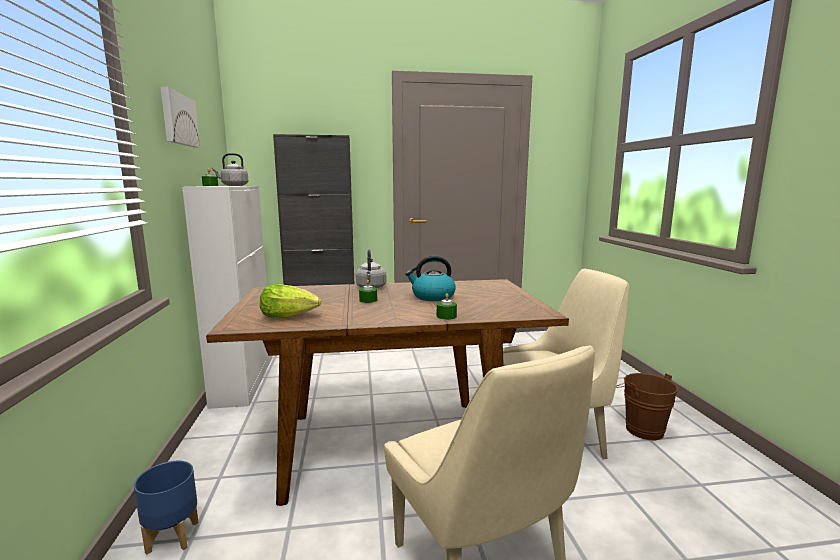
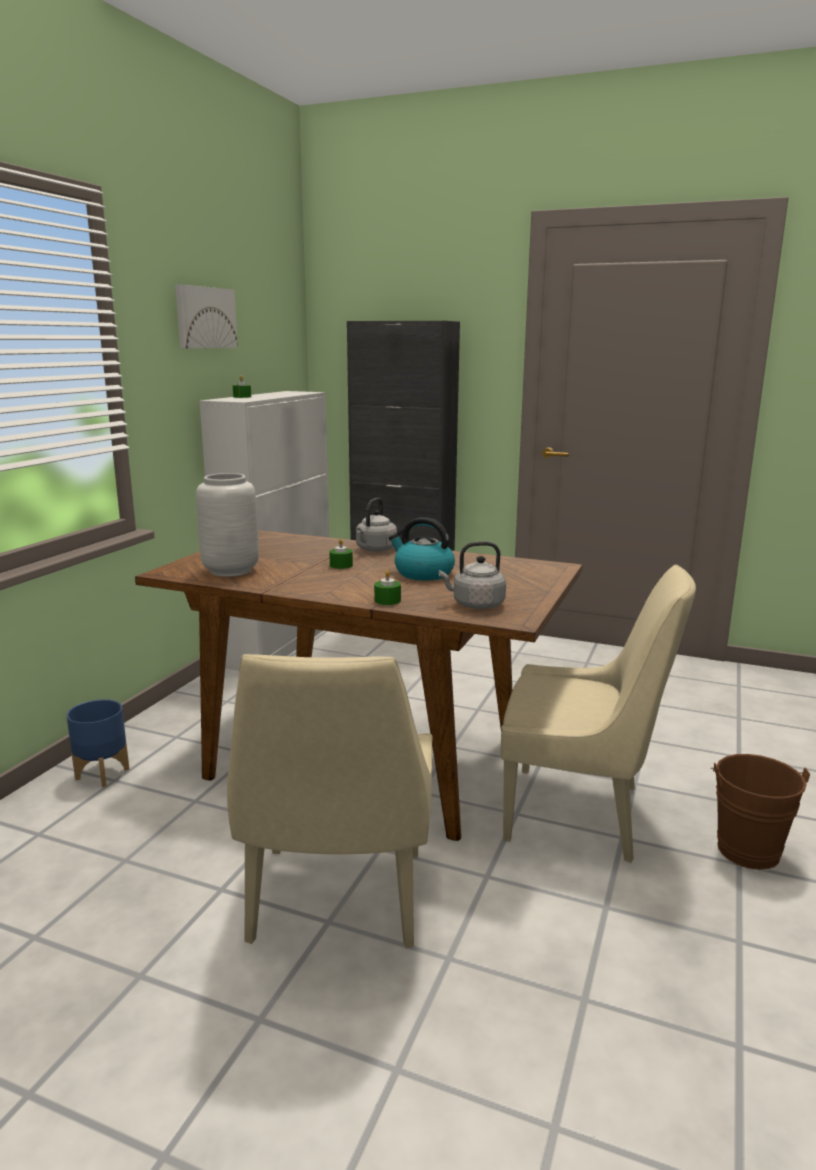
camera: 30 degrees right, 5 degrees up
(233, 185) = (281, 394): grey kettle -> grey kettle (475, 605)
(289, 316) = (231, 570): lettuce -> grey vase

